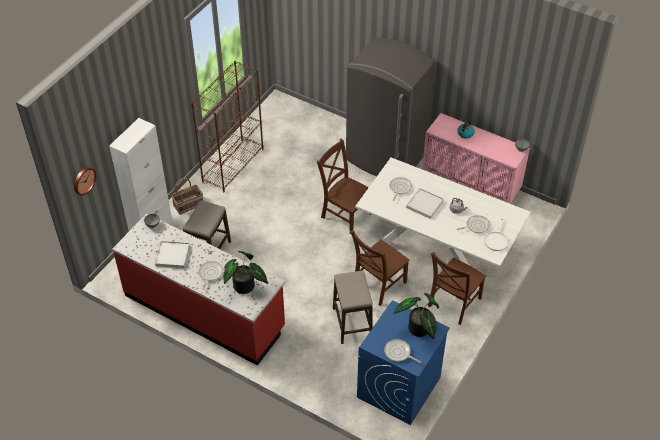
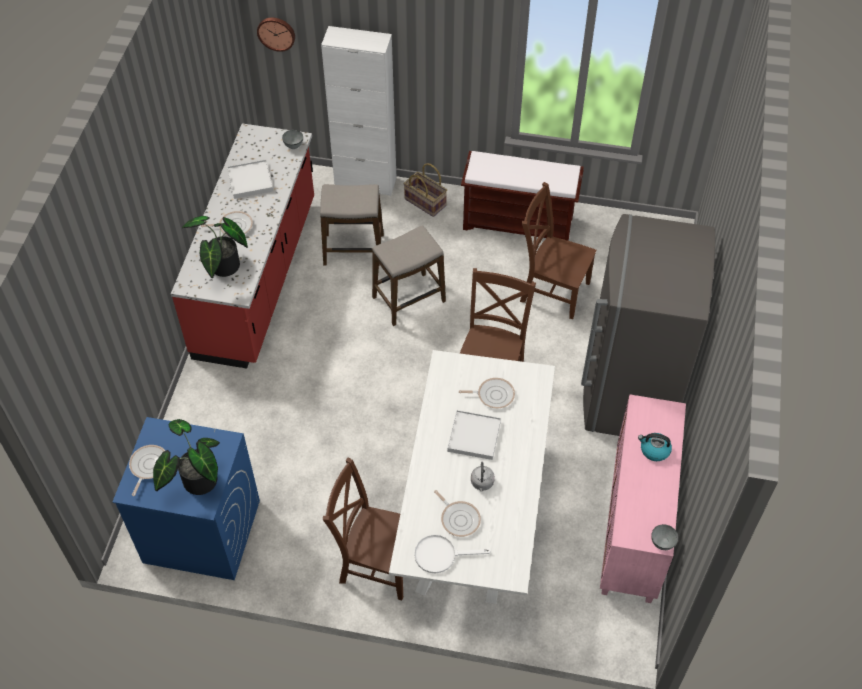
camera: 70 degrees right, 5 degrees up
(233, 165) = (519, 222): brown bookcase -> brown bench
(352, 323) = (293, 443): stool -> stool (408, 299)
(378, 285) = (374, 455): brown chair -> brown chair (552, 290)

